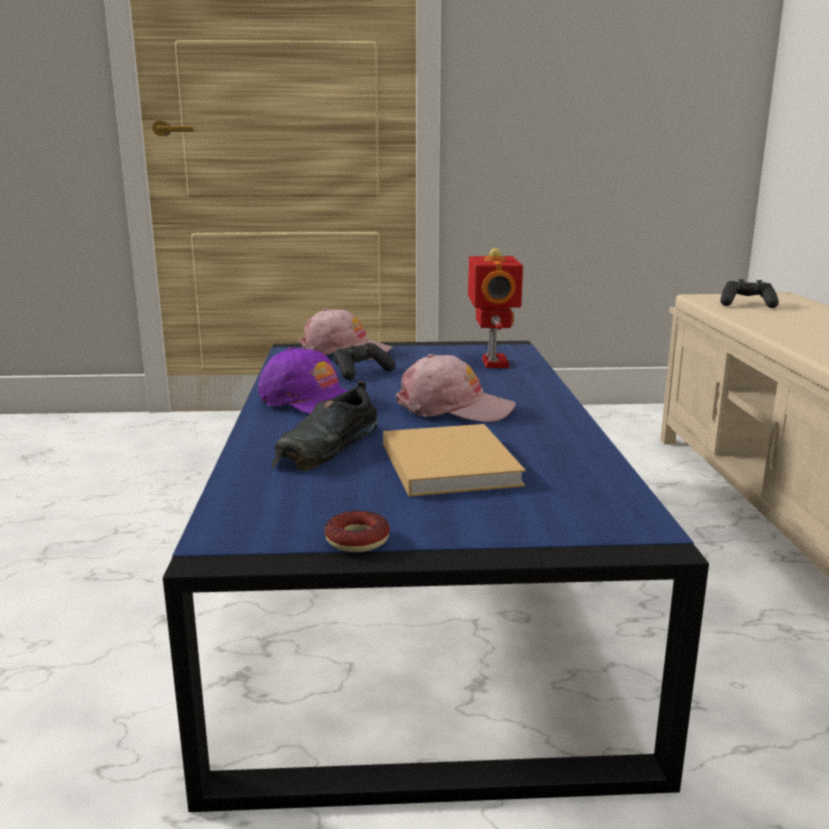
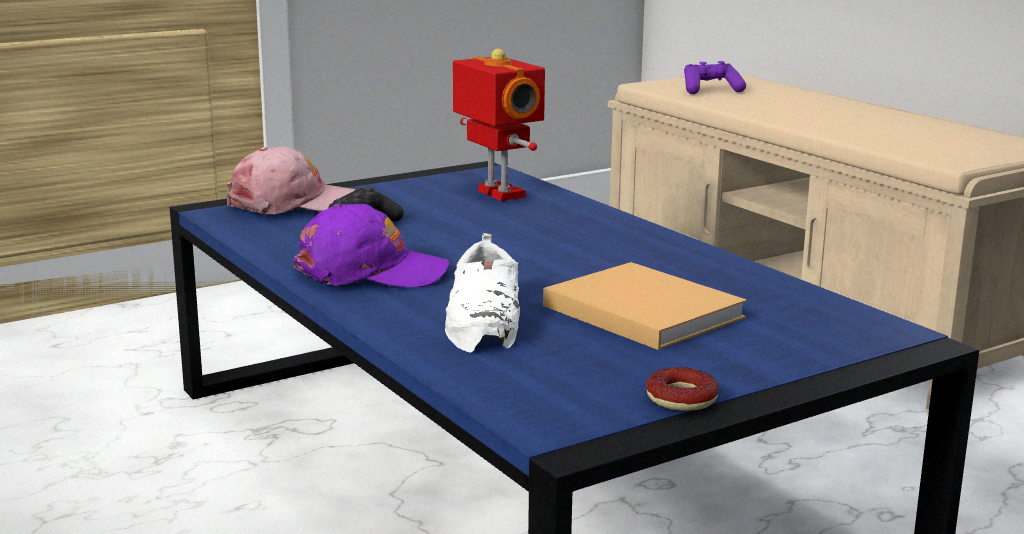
camera: 30 degrees left, 0 degrees up
(326, 447) = (485, 319): black shoe -> white shoe
(454, 408) = (545, 252): pink cap -> none
(747, 304) = (710, 90): black game controller -> purple game controller

